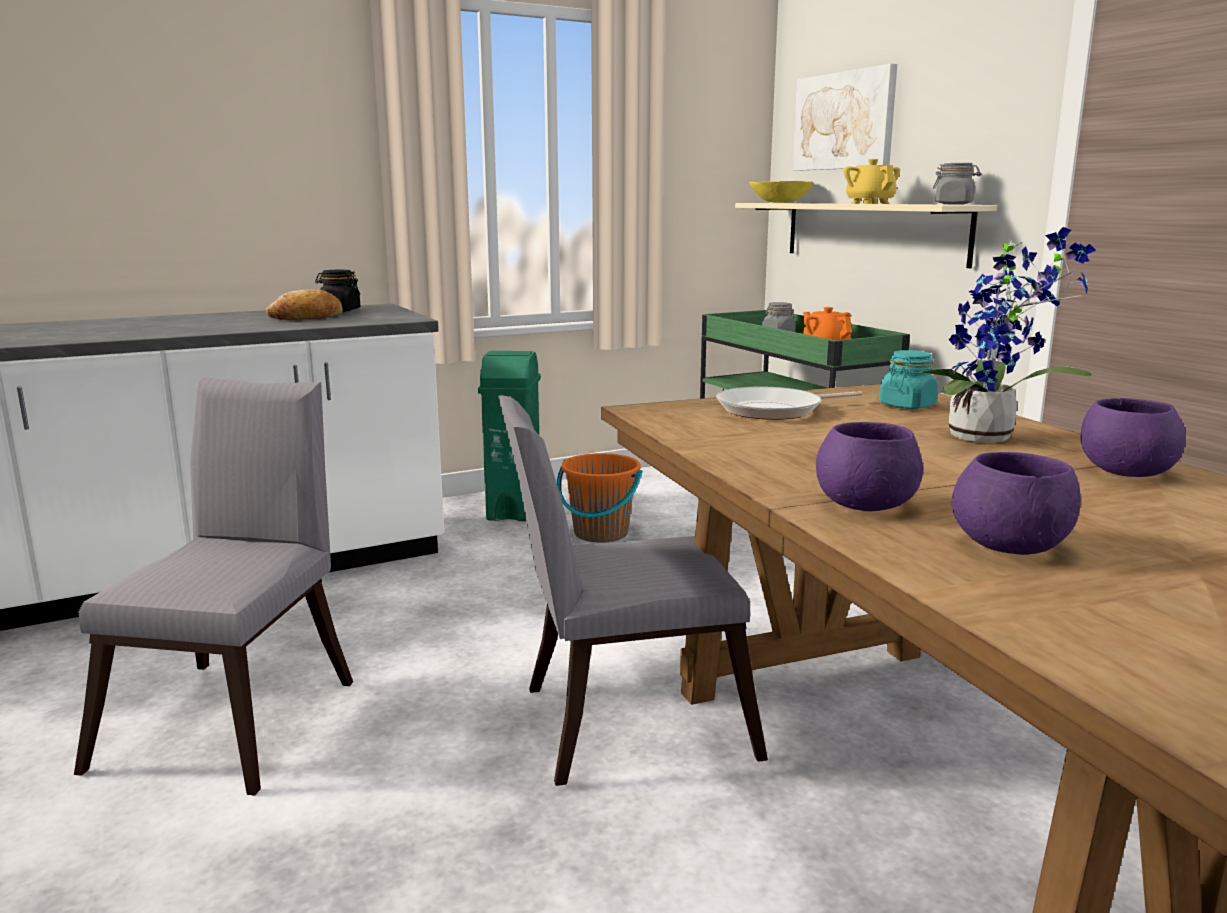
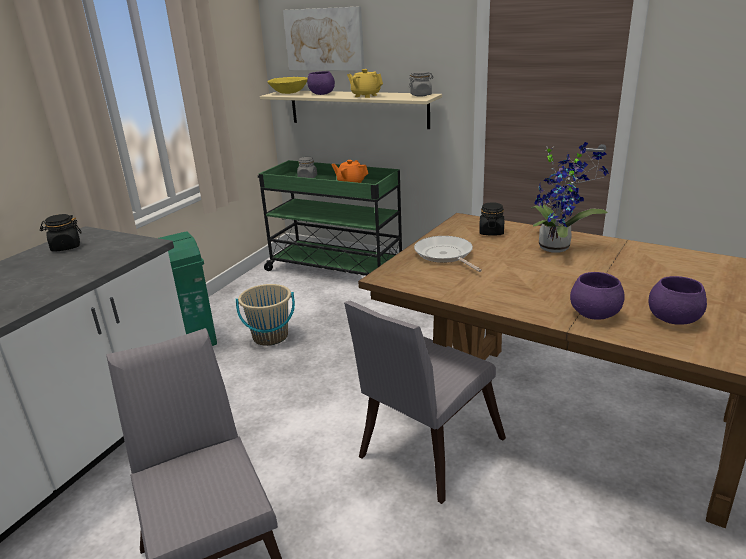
camera: 35 degrees left, 10 degrees up
(307, 317) = (62, 264): bread -> none
(600, 533) = (270, 337): orange bucket -> beige bucket
(775, 410) = (445, 255): frying pan -> frying pan turned 120 degrees clockwise
(907, 405) = (491, 232): turquoise jar -> black jar
(1125, 472) = (633, 255): purple bowl -> purple bowl (321, 94)

